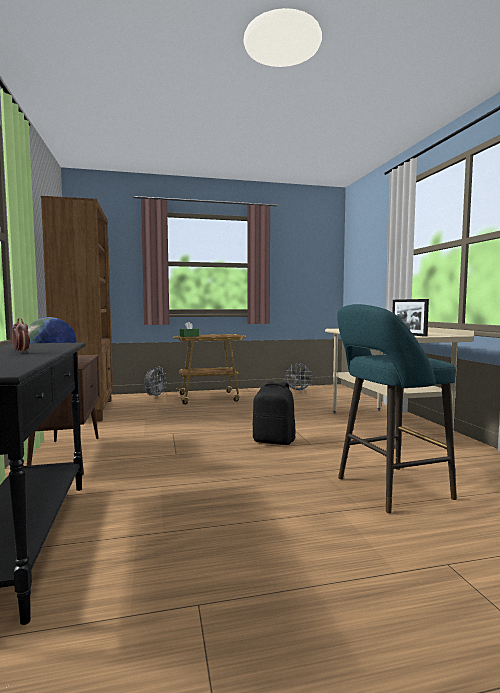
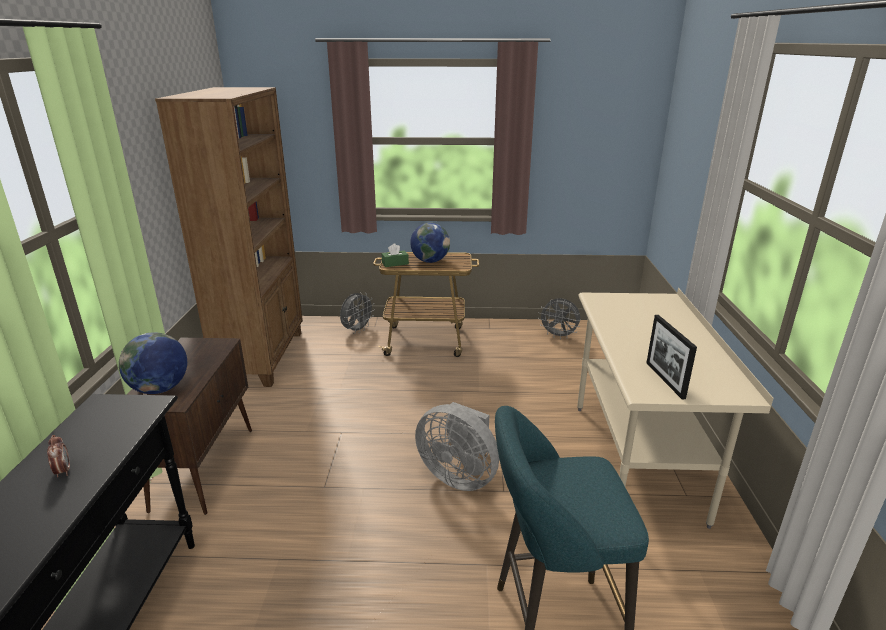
camera: 15 degrees right, 20 degrees up
(212, 336) = (430, 261): none -> globe
(274, 441) = (459, 475): black backpack -> grey fan

